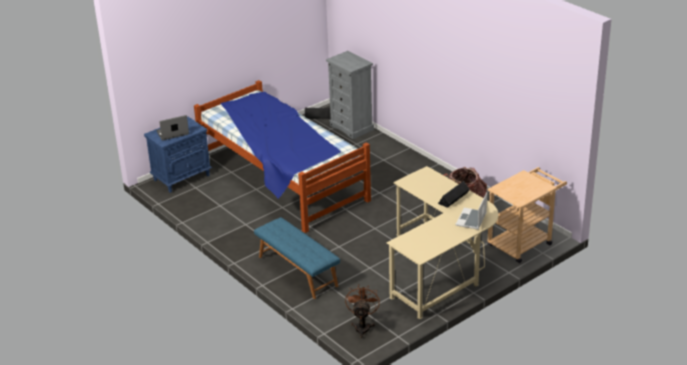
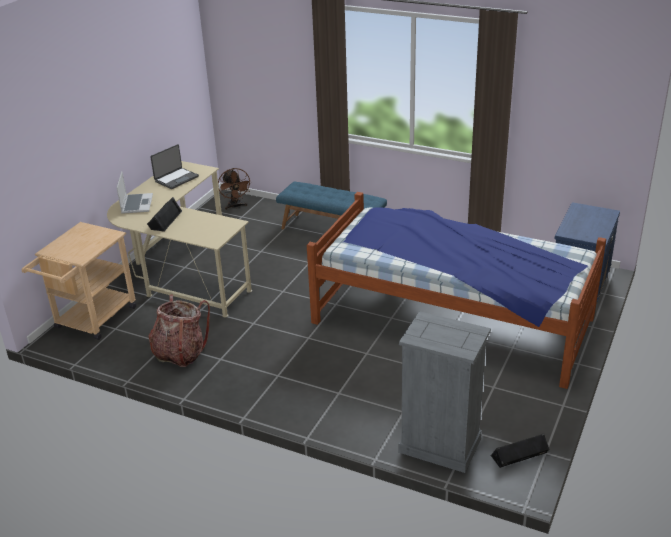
camera: 155 degrees right, 0 degrees up
(172, 133) = (586, 219): laptop -> laptop (176, 179)

